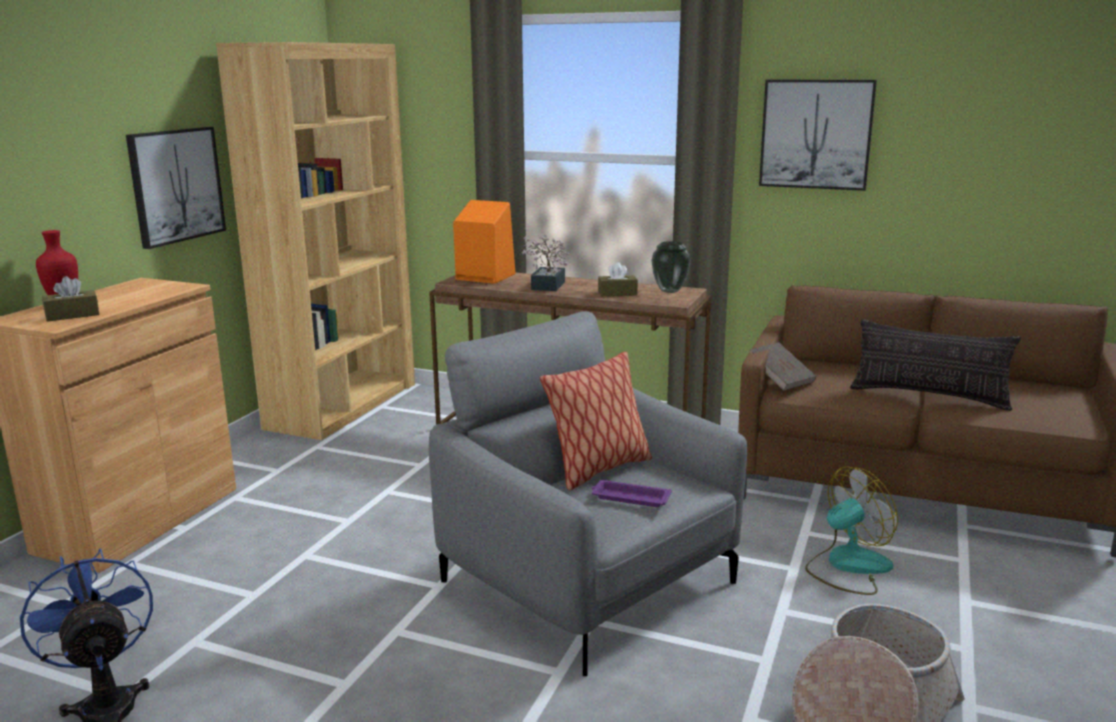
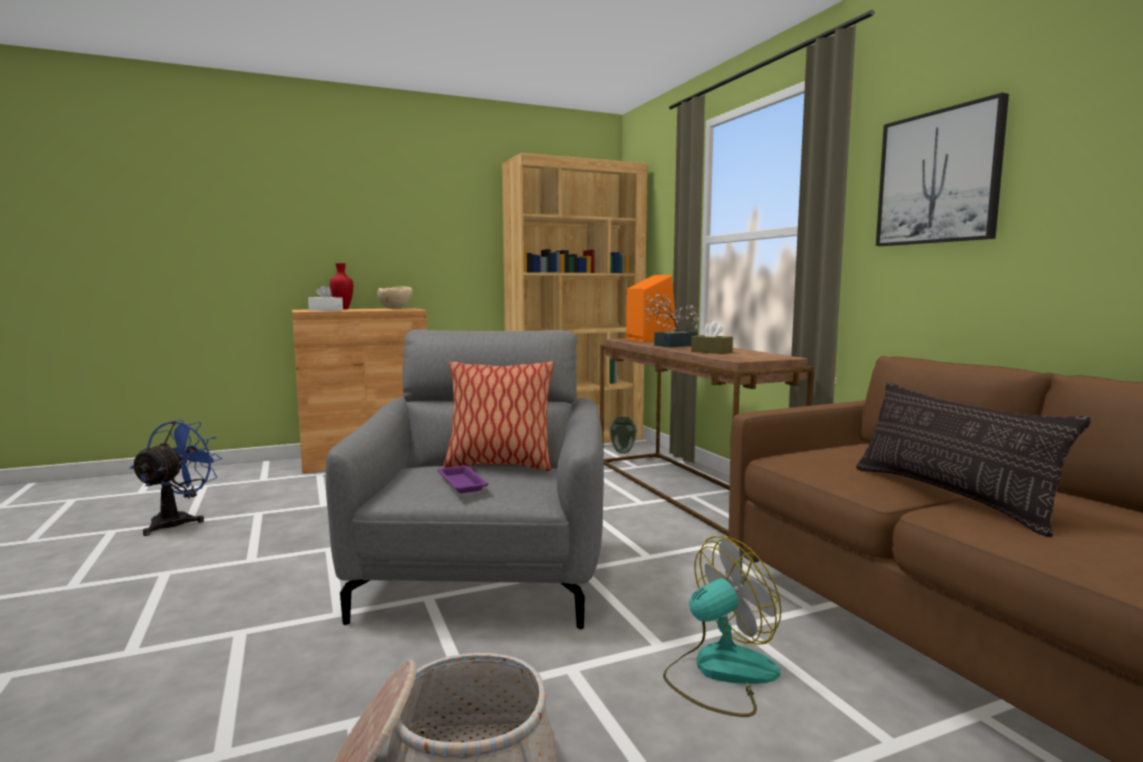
camera: 45 degrees right, 10 degrees down
(72, 315) = (326, 310): brown tissue box -> white tissue box
(146, 288) = (395, 309): none -> beige bowl
(176, 185) = (456, 254): picture -> none
(670, 291) = (763, 355): vase -> vase (622, 452)
(780, 380) = (793, 448): brown book -> none
(847, 566) = (720, 673): fan -> fan turned 45 degrees counterclockwise

